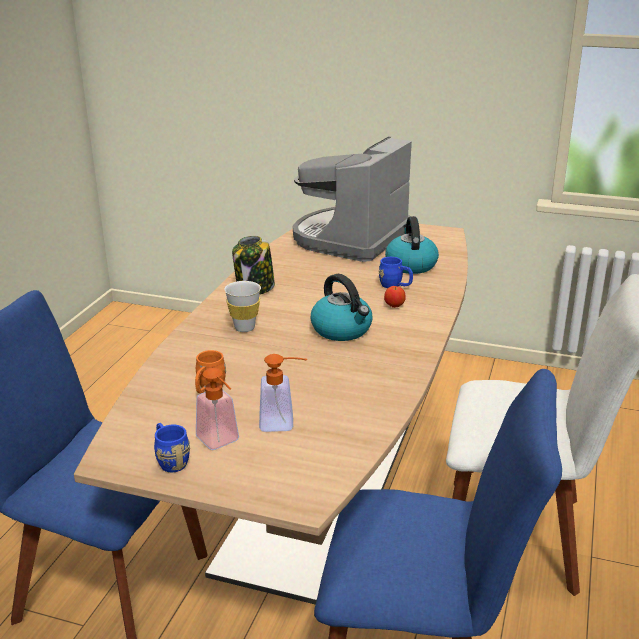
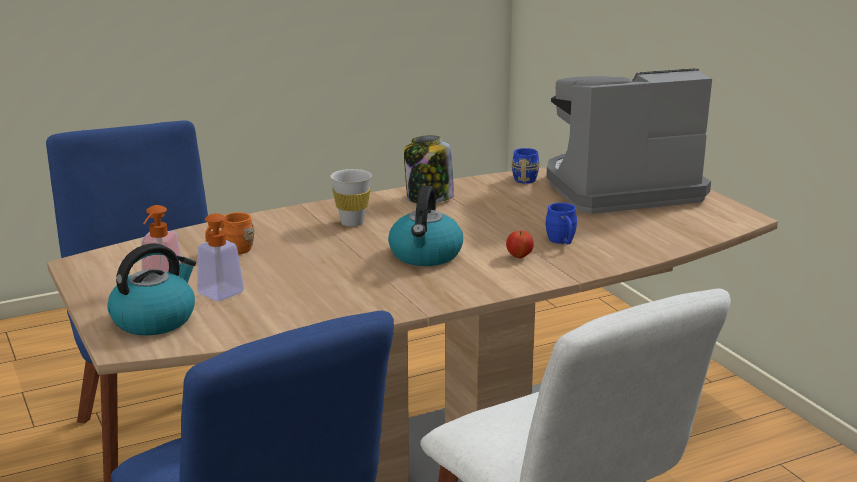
camera: 45 degrees right, 5 degrees down
(170, 460) = (109, 281): blue mug -> blue mug (526, 178)
(410, 265) = (625, 231): kettle -> kettle (154, 319)

